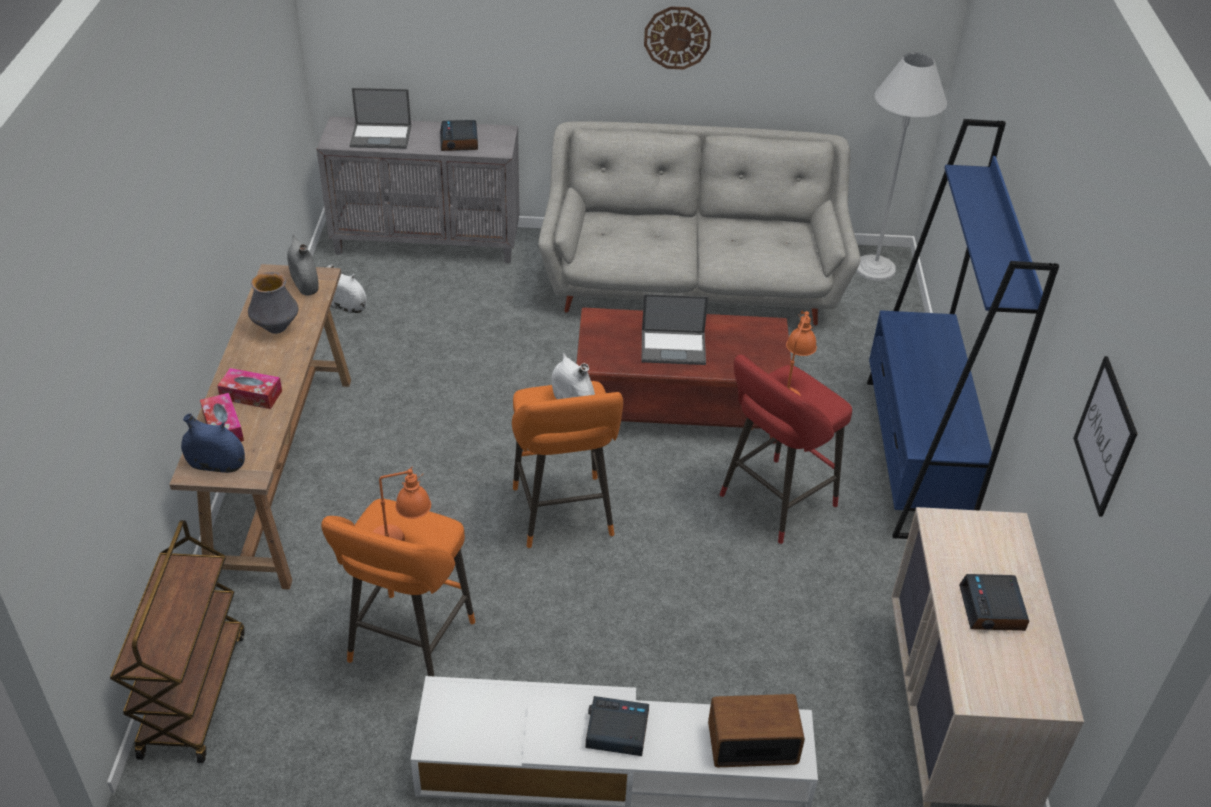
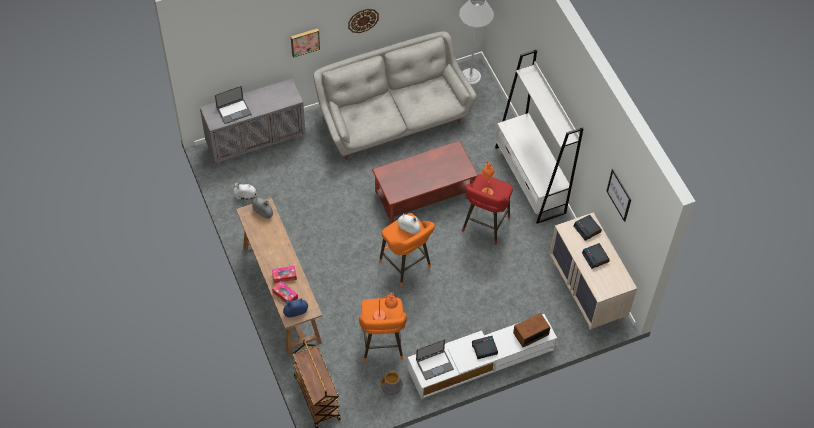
camera: 25 degrees left, 15 degrees up
(276, 328) = (269, 240): vase -> vase (391, 389)
(459, 141) = (272, 100): alarm clock -> alarm clock (587, 229)
(551, 41) = (304, 41): none -> picture
(674, 347) = (422, 175): laptop -> laptop (435, 364)
(914, 457) = (530, 180): blue bookcase -> white bookcase

